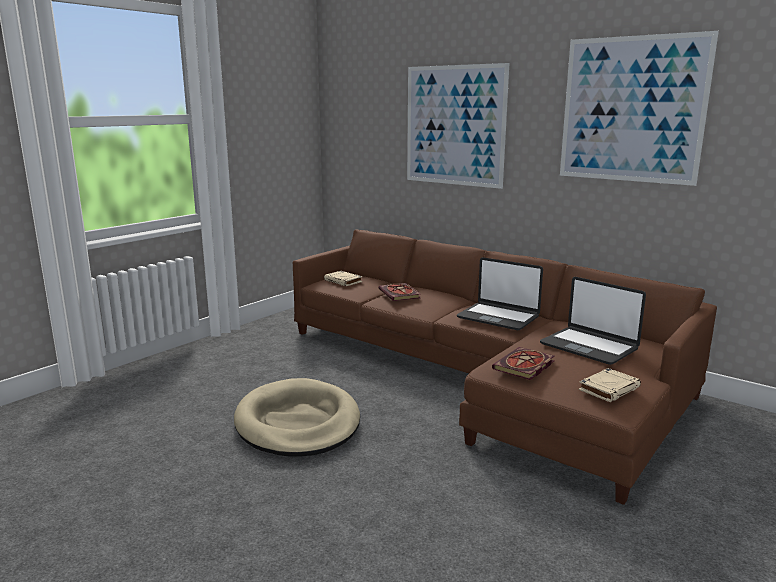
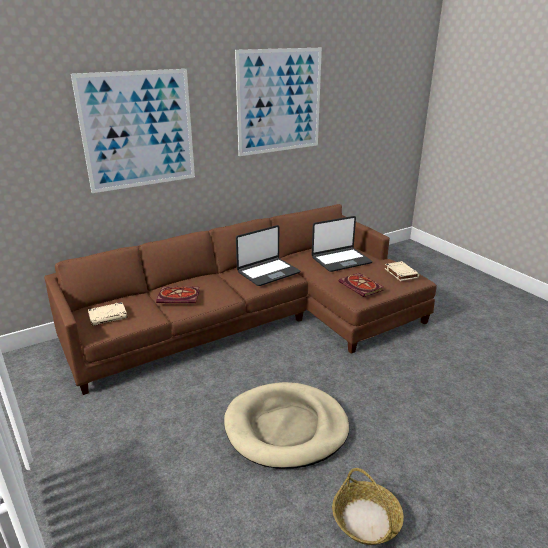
camera: 70 degrees left, 10 degrees up
(181, 485) = (365, 519): none -> basket

